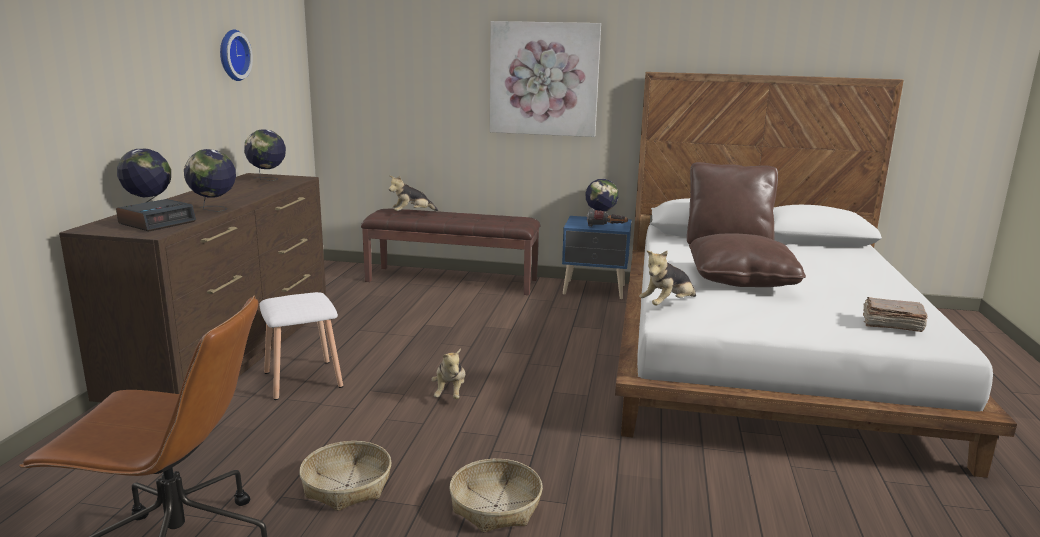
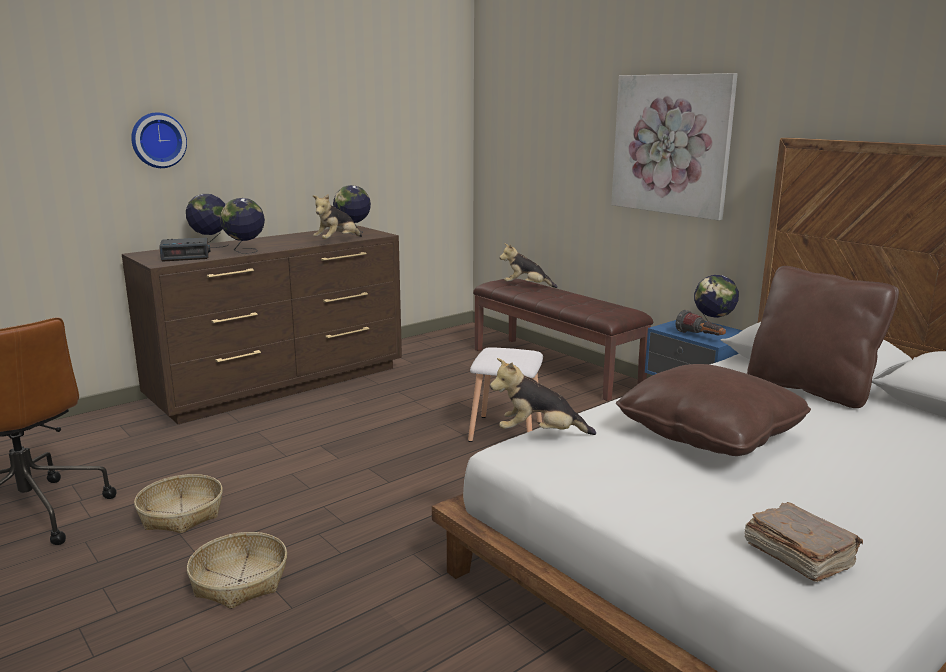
camera: 40 degrees right, 0 degrees up
(232, 55) = (354, 115): wall clock -> wall clock (158, 140)
(302, 379) = (291, 419): white stool -> white stool (505, 431)
(450, 393) = (373, 470): plush toy -> plush toy (337, 241)

